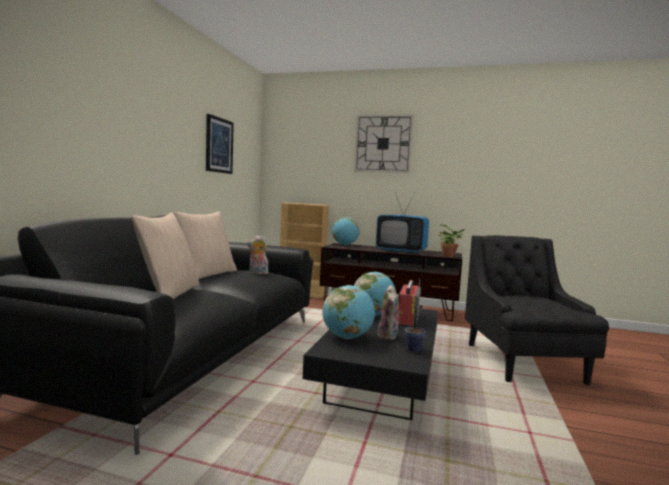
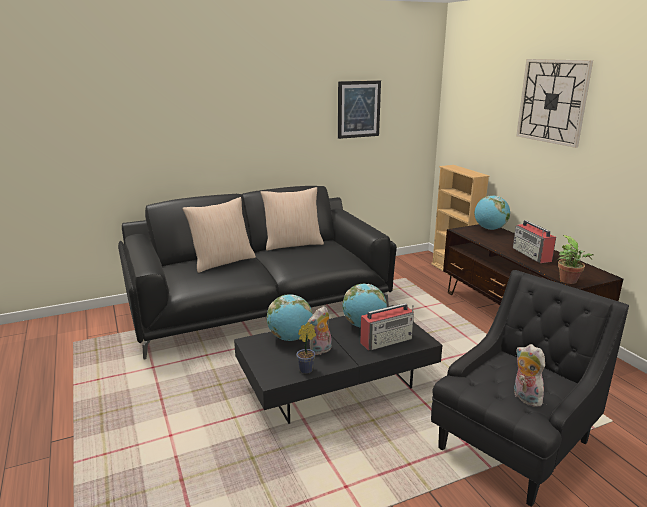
camera: 50 degrees right, 15 degrees up
(257, 273) = (329, 252): plush toy -> plush toy (524, 398)
(401, 251) = (532, 255): television -> radio

